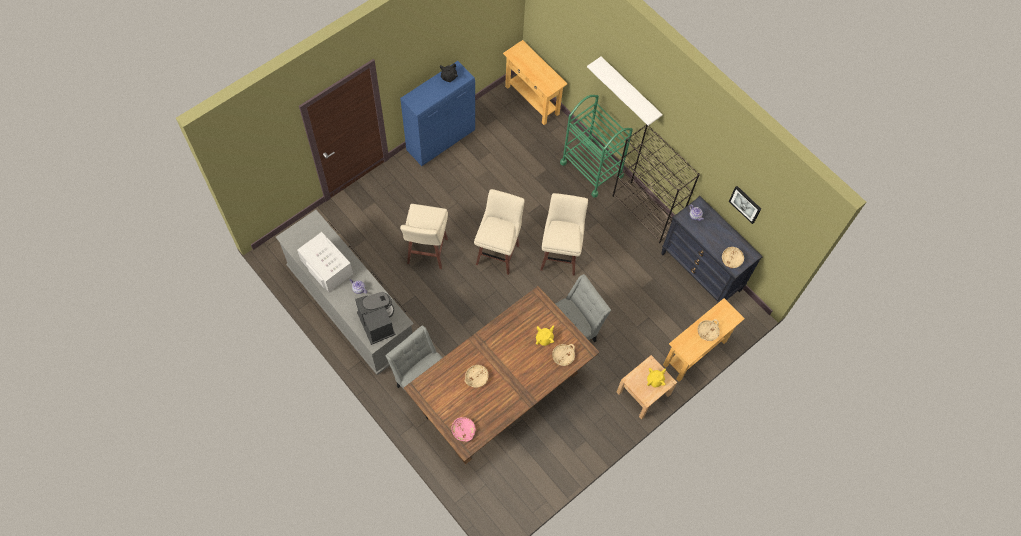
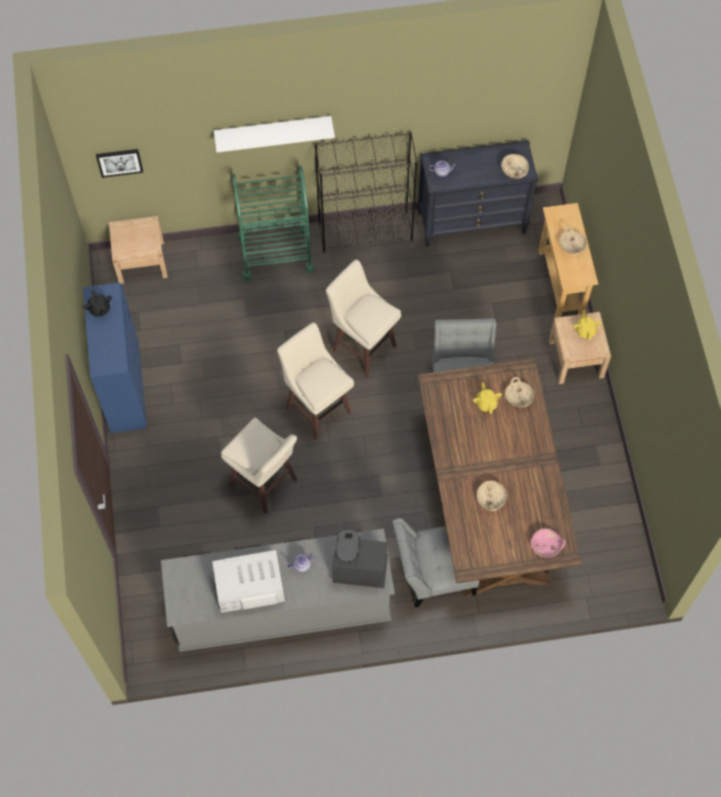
camera: 55 degrees left, 0 degrees up
(532, 100) = (141, 262): beige console table -> beige nightstand
(745, 204) = (483, 109): picture -> picture (119, 162)

